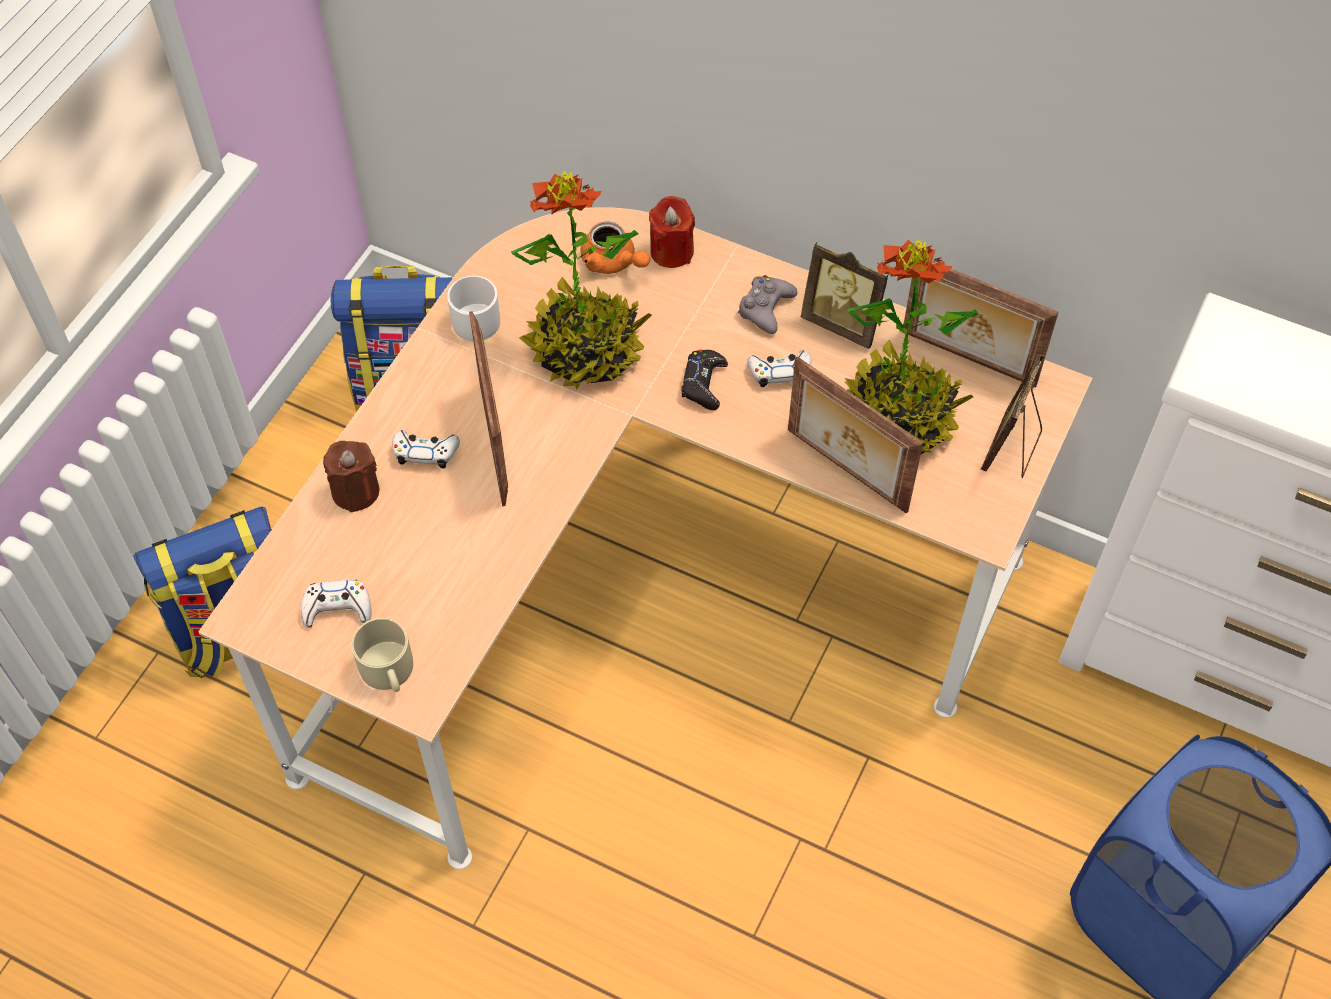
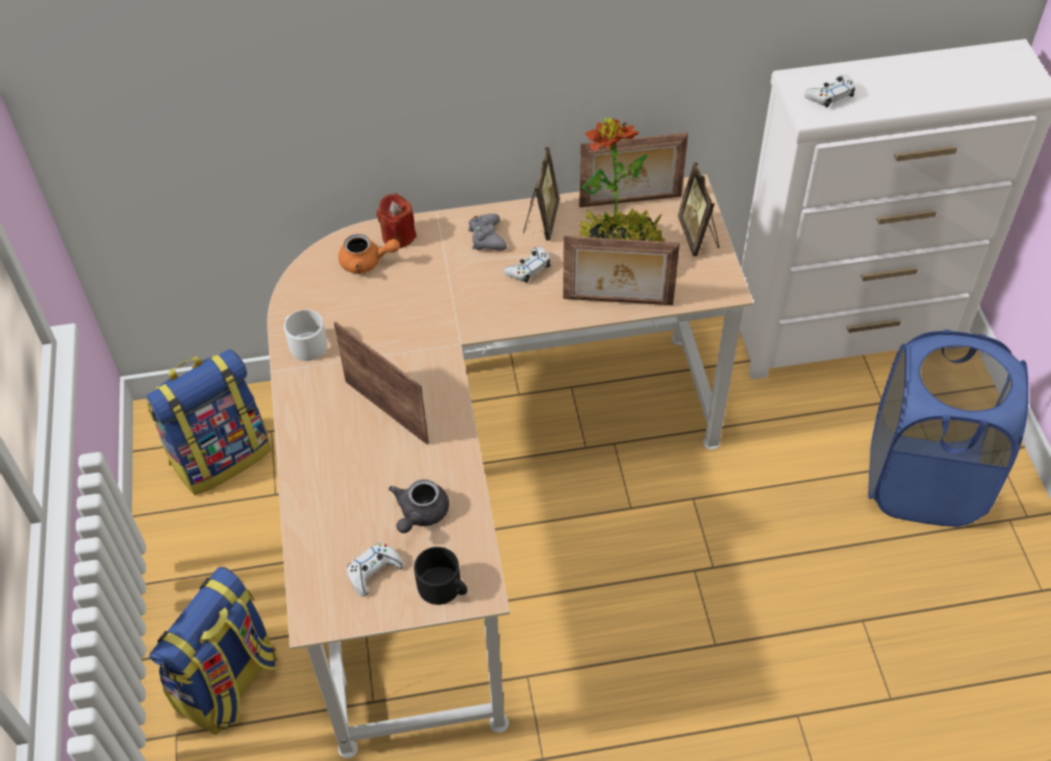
camera: 35 degrees left, 5 degrees down
(355, 491) = (320, 493): brown candle -> none
(388, 671) = (444, 588): beige mug -> black mug
(425, 452) = (346, 442): white game controller -> white game controller (830, 95)
(431, 577) = (420, 514): none -> grey teapot
(586, 349) = (396, 322): potted plant -> none
(704, 384) = (489, 301): black game controller -> none
(843, 323) = (541, 221): picture frame -> picture frame turned 75 degrees counterclockwise

